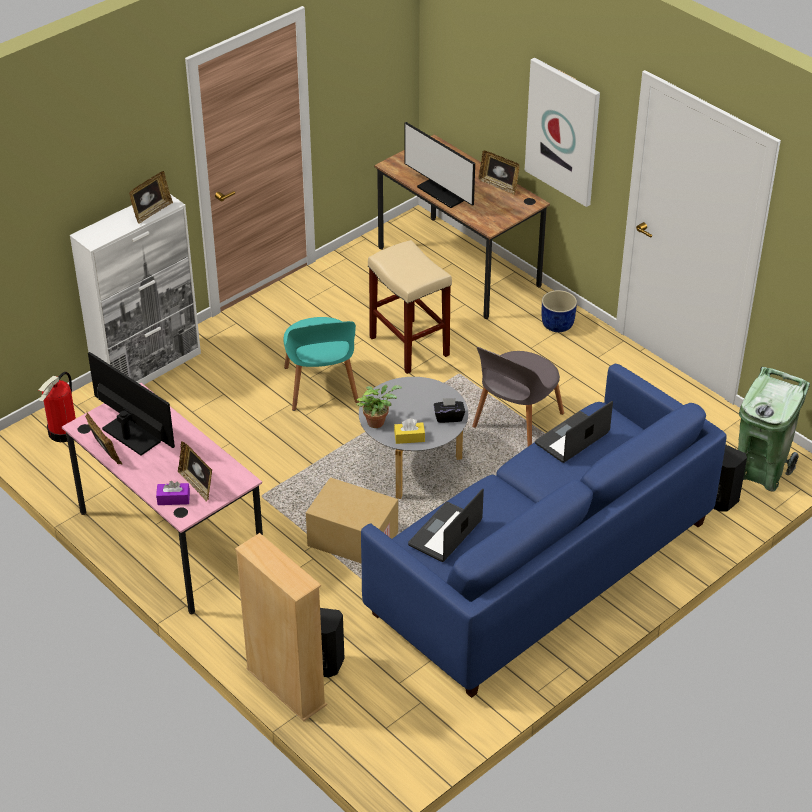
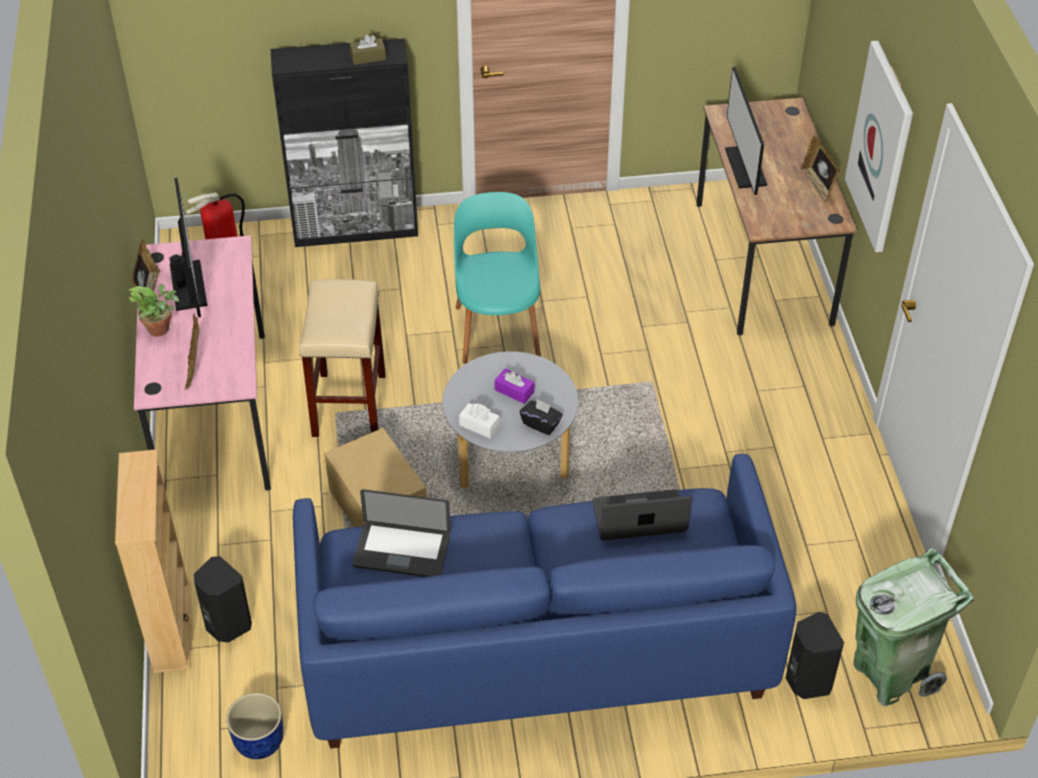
camera: 35 degrees right, 5 degrees up
(148, 368) = (356, 229): white cabinet -> black cabinet
(151, 212) = (368, 57): picture frame -> brown tissue box
(173, 499) = (160, 371): purple tissue box -> purple tissue box (514, 391)
(321, 387) = (498, 328): turquoise chair -> turquoise chair turned 150 degrees clockwise
(377, 421) = (464, 391): potted plant -> potted plant (161, 329)
(409, 437) = (479, 425): yellow tissue box -> white tissue box
(410, 346) = (629, 327): beige stool -> beige stool (350, 406)
(445, 533) = (401, 552): laptop -> laptop turned 150 degrees counterclockwise
(516, 423) = (661, 467): grey chair -> none
(557, 325) = (811, 379): blue planter -> blue planter (258, 741)

